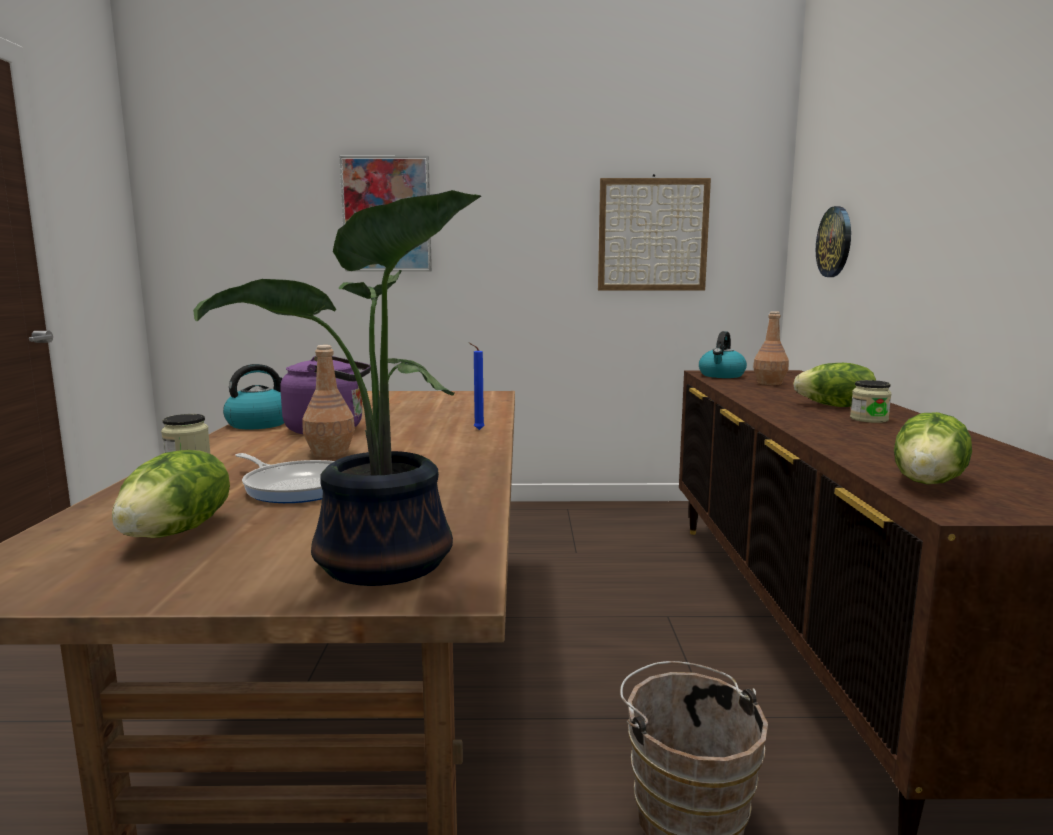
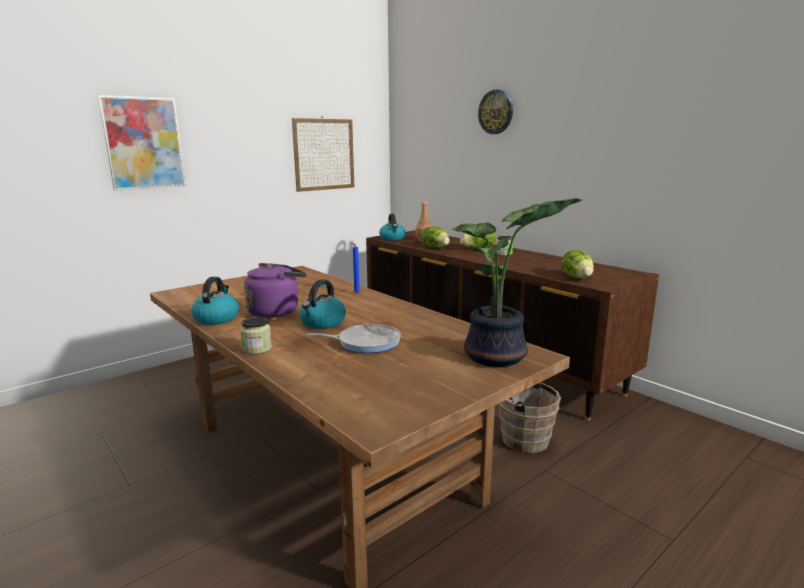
camera: 40 degrees left, 5 degrees up
(178, 531) = (382, 376): lettuce -> lettuce (435, 247)
(330, 453) = (322, 323): brown bottle -> kettle
(835, 242) = (434, 161): wall clock -> wall clock (496, 112)

